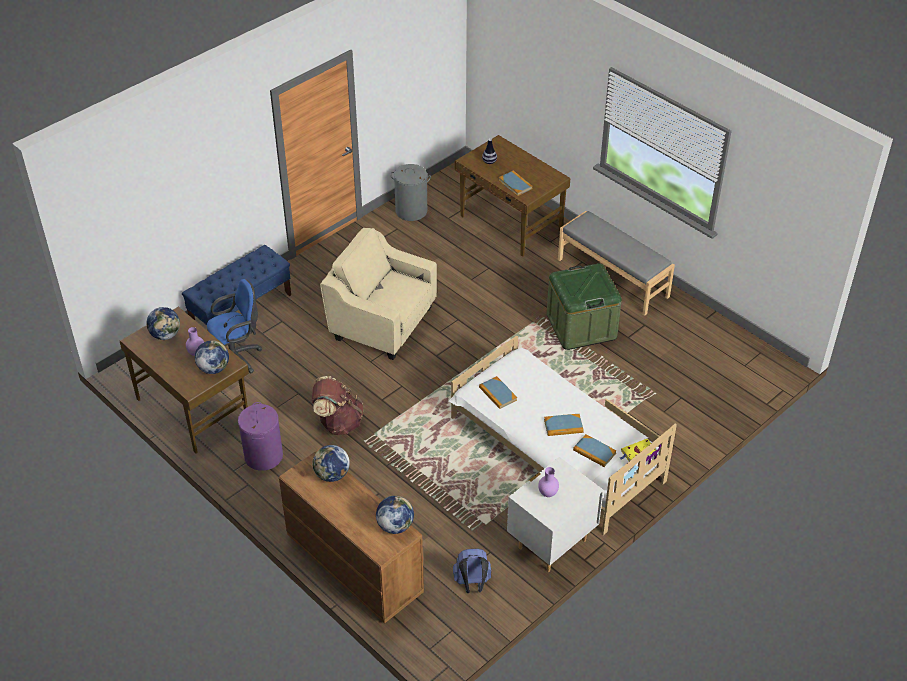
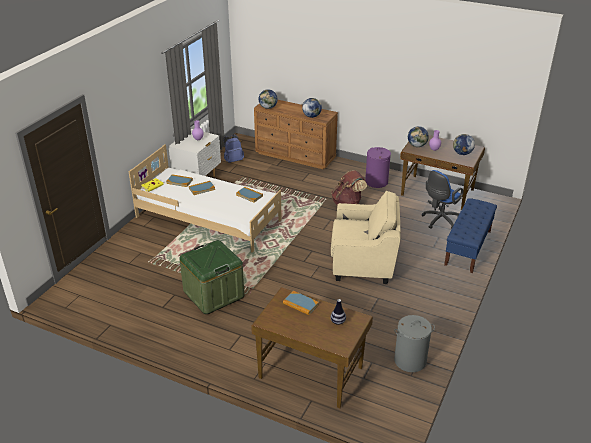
camera: 160 degrees right, 10 degrees down
(613, 277) = (197, 341): grey bench -> none

